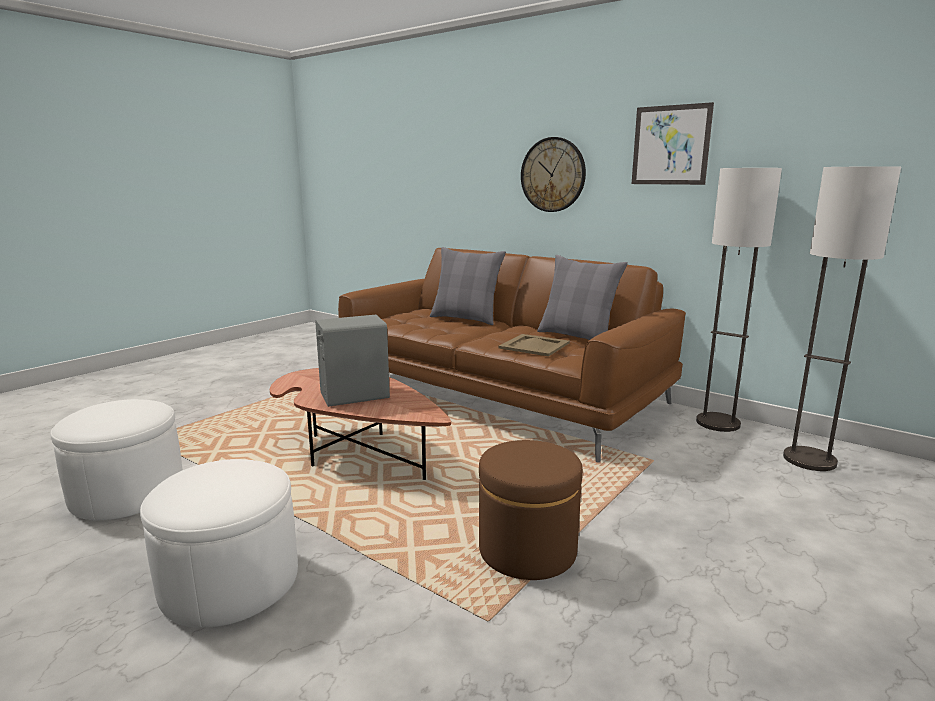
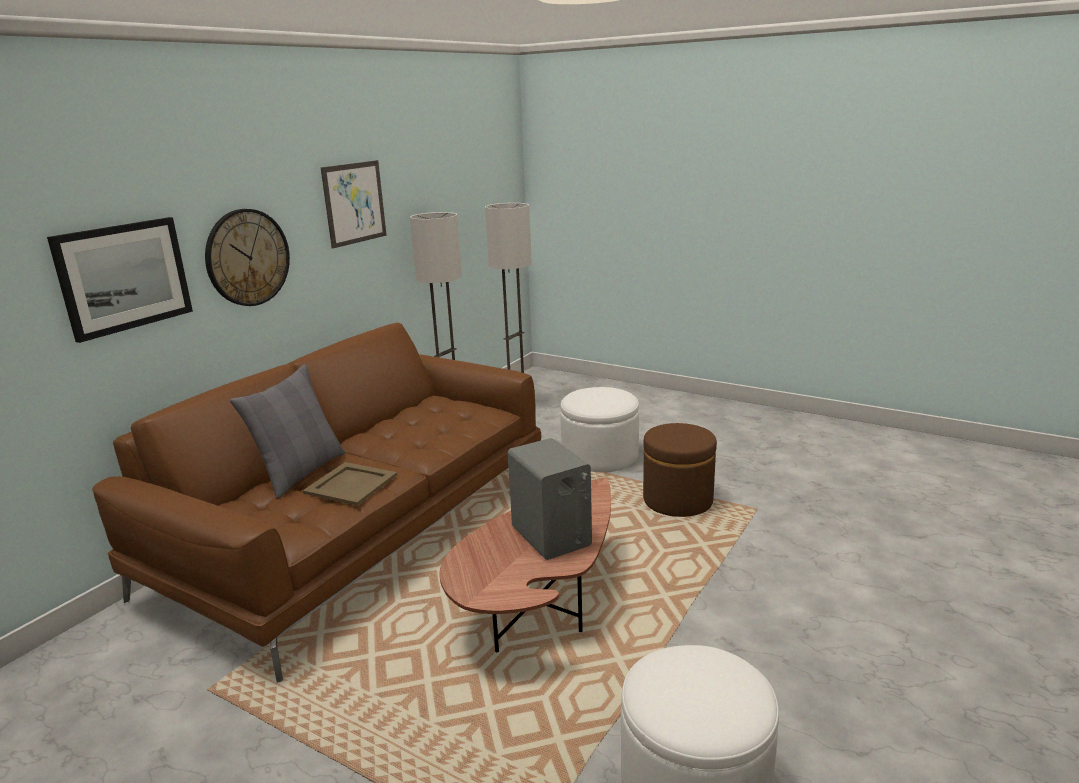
camera: 95 degrees left, 5 degrees up
(229, 581) = (791, 624): white ottoman -> white ottoman (600, 455)
(476, 169) = (124, 277): none -> picture
(534, 346) = (447, 427): beige tray -> beige tray (352, 484)
(577, 336) = (409, 411): grey pillow -> none

